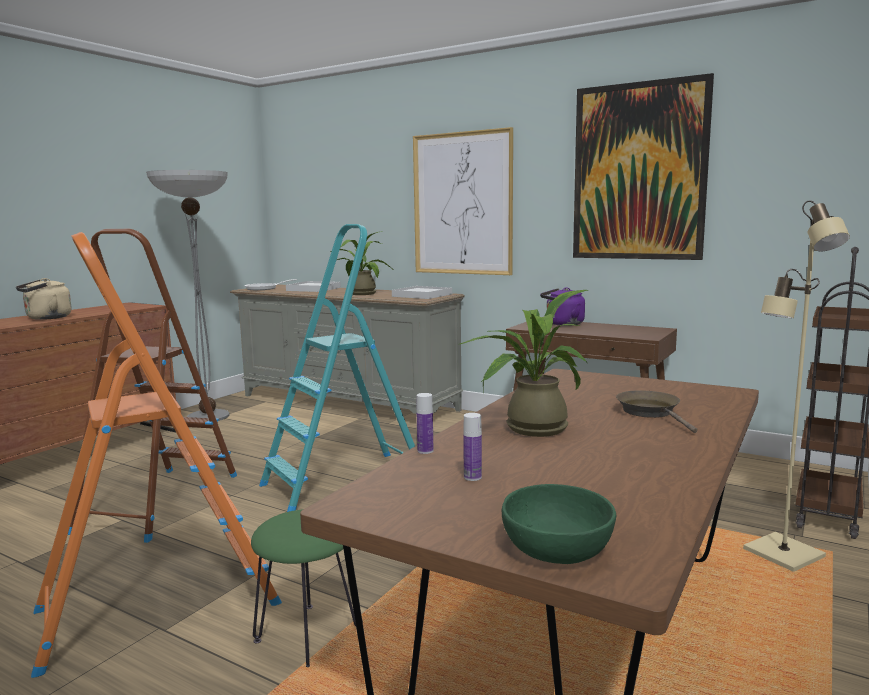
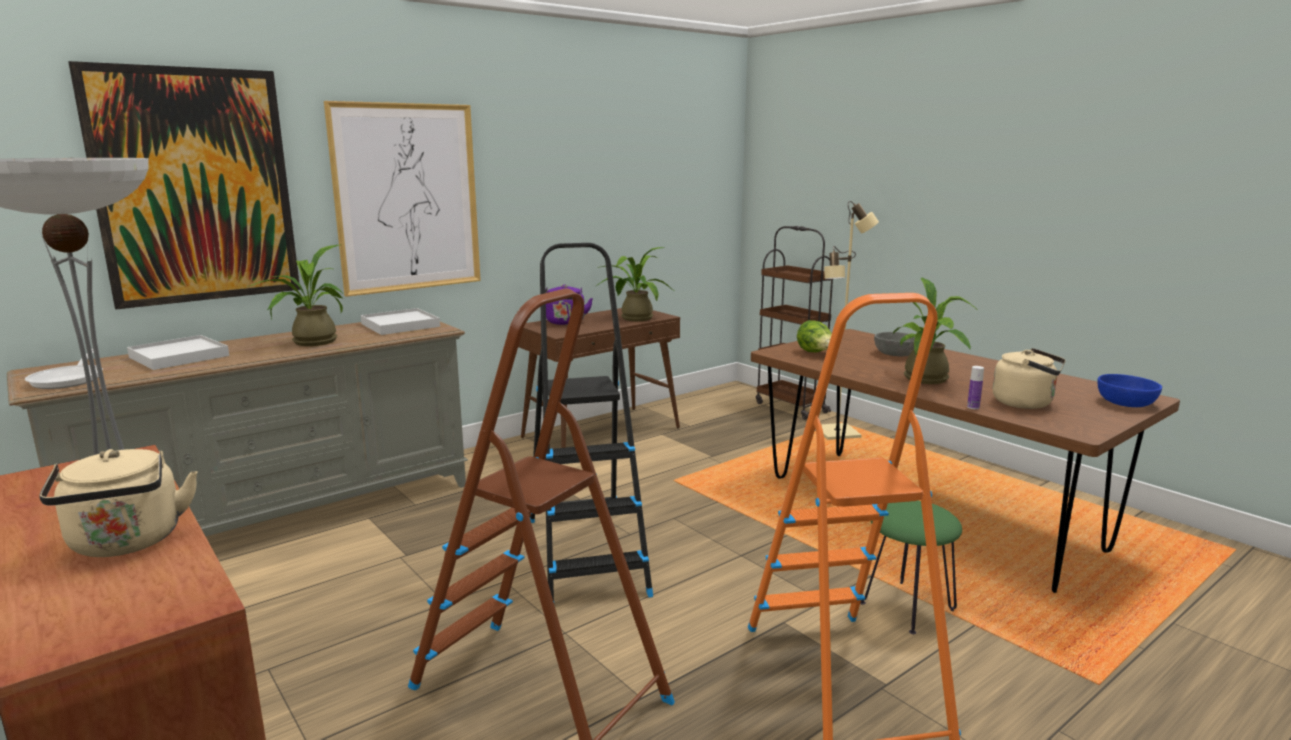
camera: 70 degrees left, 5 degrees up
(343, 481) = (586, 555): turquoise step ladder -> black step ladder
(472, 477) = (1026, 403): bottle -> beige kettle
(557, 548) = (1126, 403): green bowl -> blue bowl
(589, 385) = (815, 353): none -> lettuce
(621, 332) = (633, 318): none -> potted plant
(638, 172) = (593, 163): picture -> picture (195, 187)
(651, 412) = (895, 354): brown frying pan -> grey bowl

